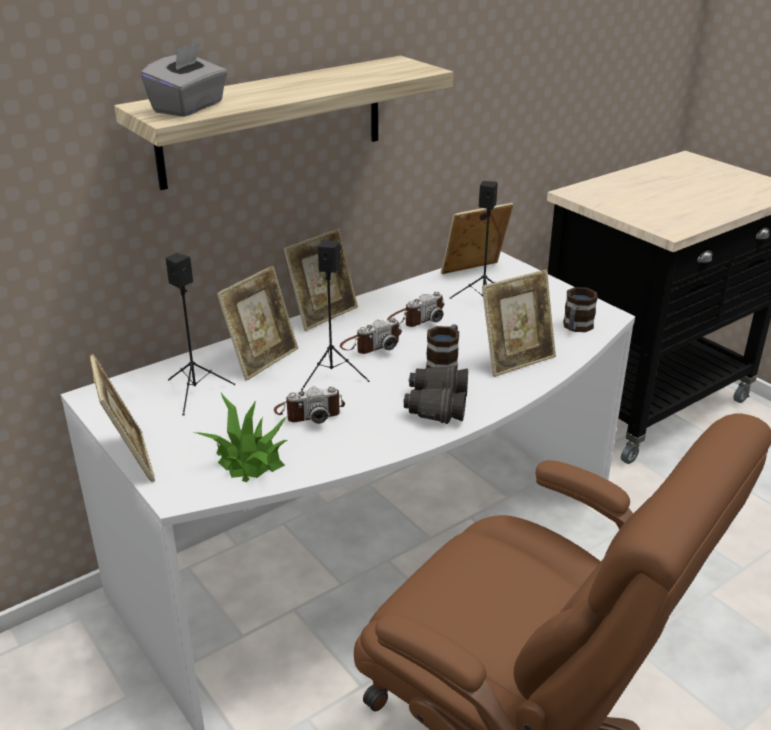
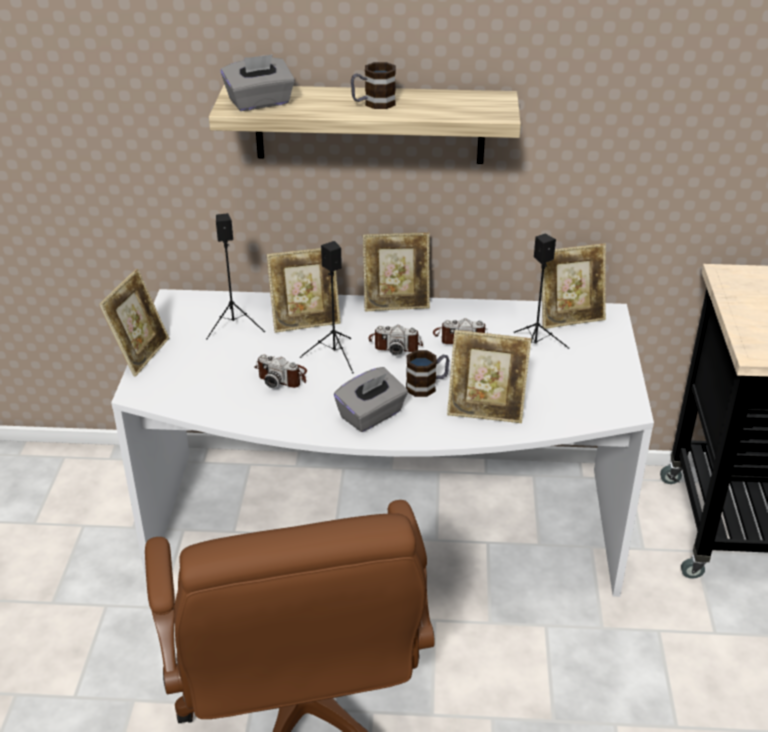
camera: 40 degrees right, 5 degrees up
(249, 458) = (204, 390): potted plant -> none
(436, 405) = (371, 415): black binoculars -> grey tissue box
(474, 272) = (570, 318): picture frame -> picture frame turned 150 degrees clockwise
(576, 328) = (580, 407): mug -> mug (373, 104)

